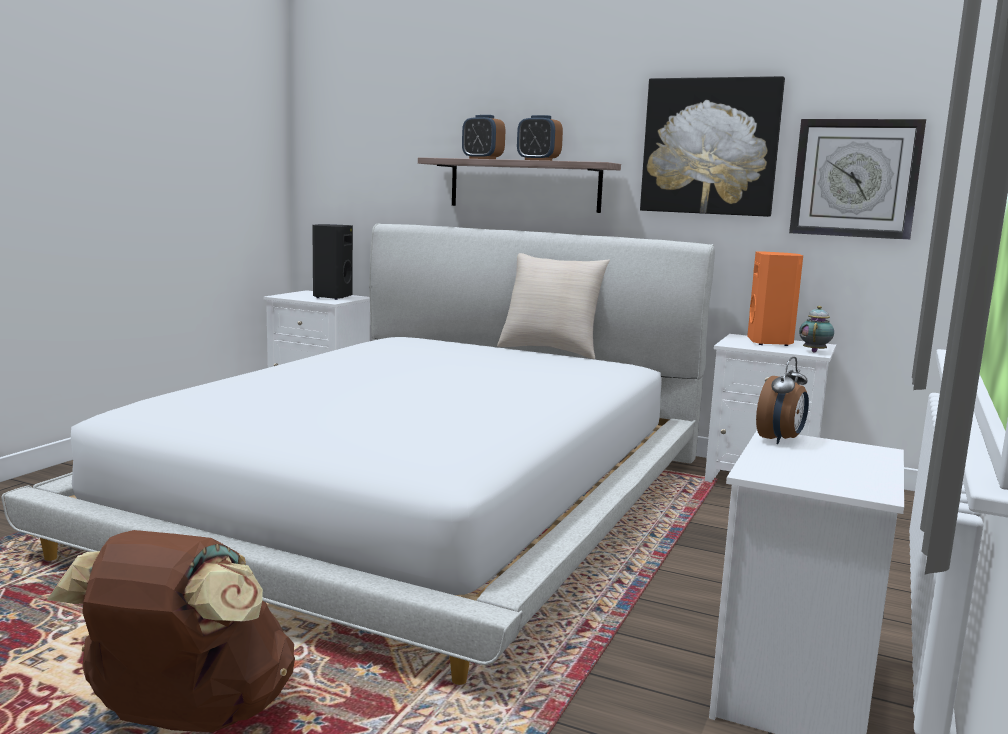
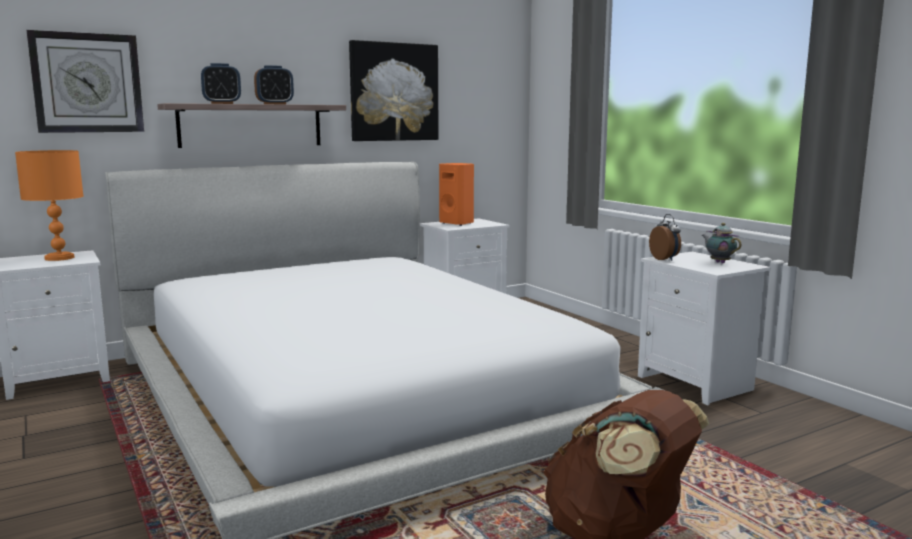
camera: 55 degrees left, 0 degrees up
(331, 297) = (59, 258): black speaker -> orange table lamp
(551, 350) = (322, 260): beige pillow -> none
(814, 351) = (492, 223): teapot -> teapot (719, 262)
(855, 178) = (477, 112): wall clock -> wall clock (87, 83)

